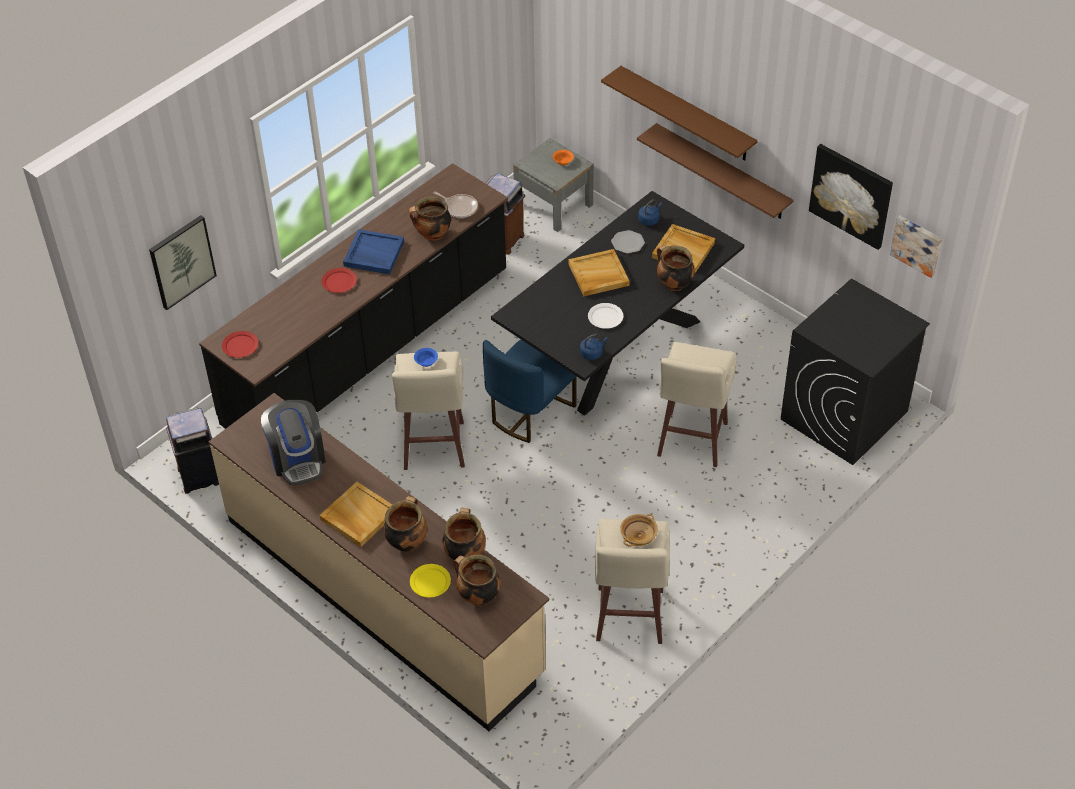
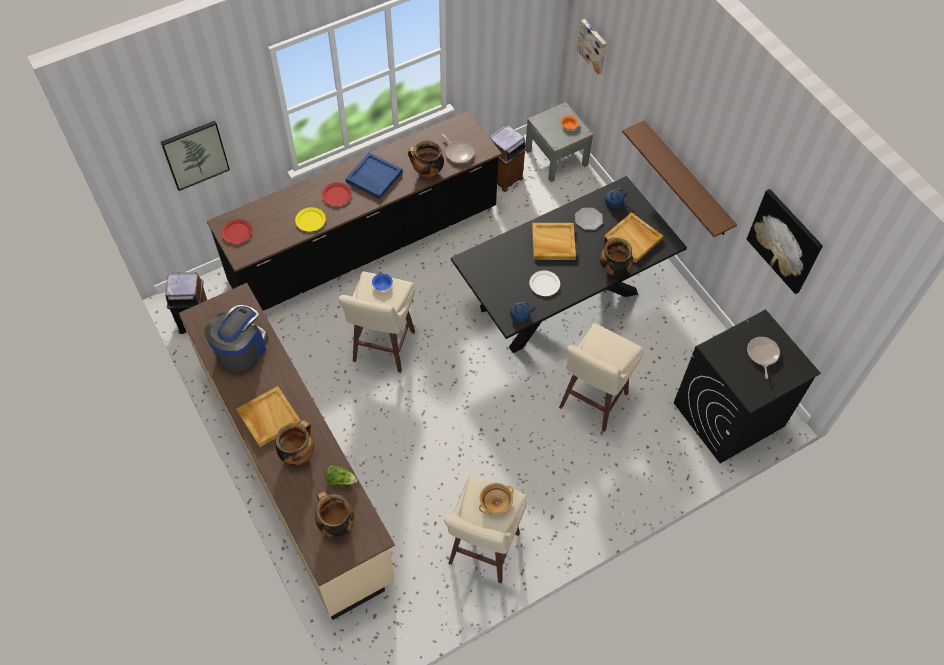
camera: 15 degrees right, 10 degrees up
(297, 459) = (241, 349): coffee machine -> coffee machine turned 150 degrees counterclockwise
(430, 582) = (302, 498): yellow plate -> yellow plate (310, 220)
(464, 554) = (340, 480): cooking pot -> lettuce
(529, 412) = (470, 338): blue chair -> none
(687, 114) = (668, 122): brown shelf -> none
(864, 321) = (762, 354): none -> frying pan
(917, 245) = (830, 304): picture -> picture (593, 46)

